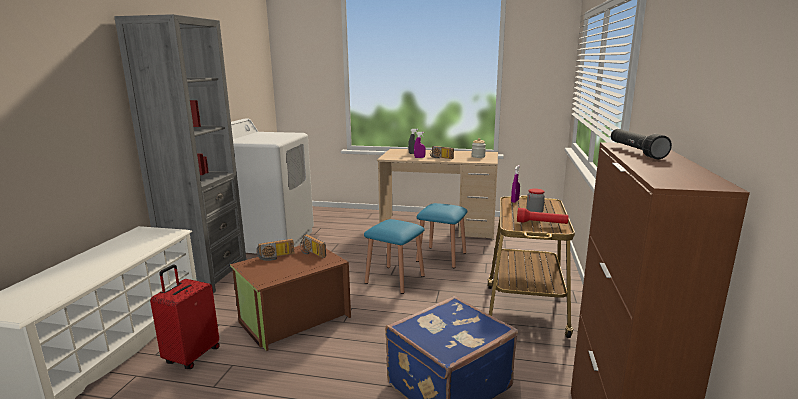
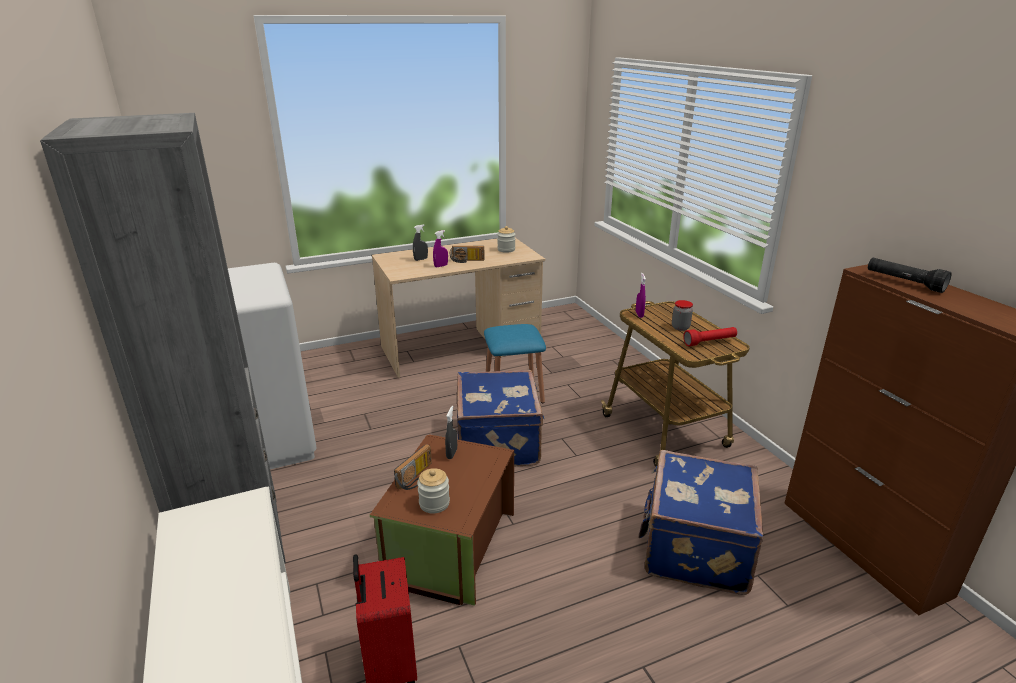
camera: 35 degrees left, 10 degrees up
(265, 270) = (434, 503): none -> jar
(311, 253) = (451, 454): radio -> grey spray bottle
(395, 279) = (499, 442): blue stool -> blue suitcase

